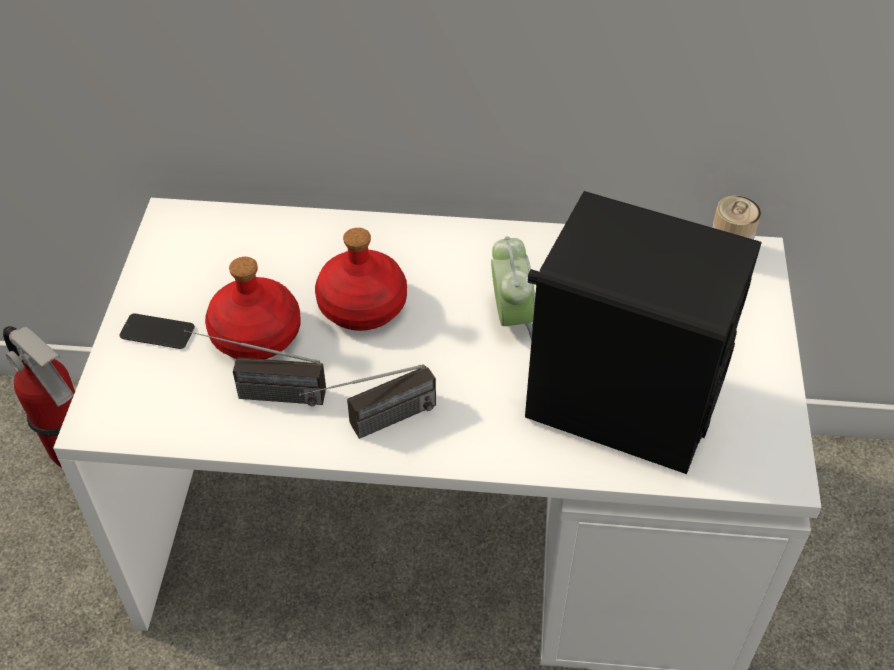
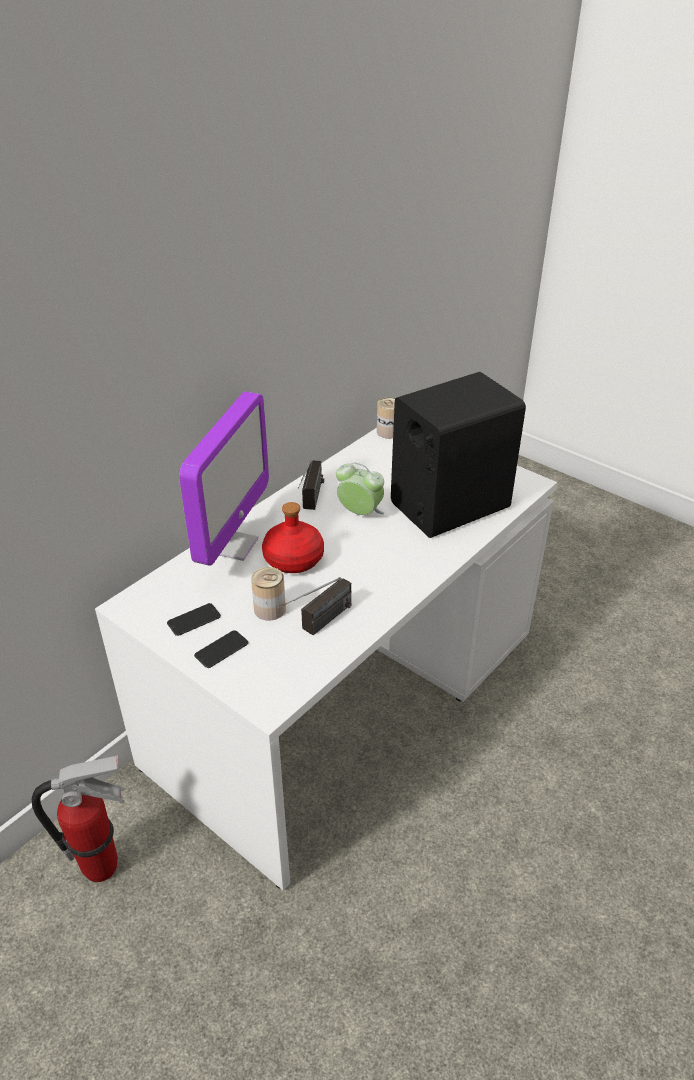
camera: 55 degrees left, 10 degrees down
(188, 282) = (194, 620): none -> phone
(255, 334) = (269, 609): red bottle -> can
(340, 238) = (232, 545): none -> monitor
(373, 425) = (384, 592): radio -> radio (312, 502)

